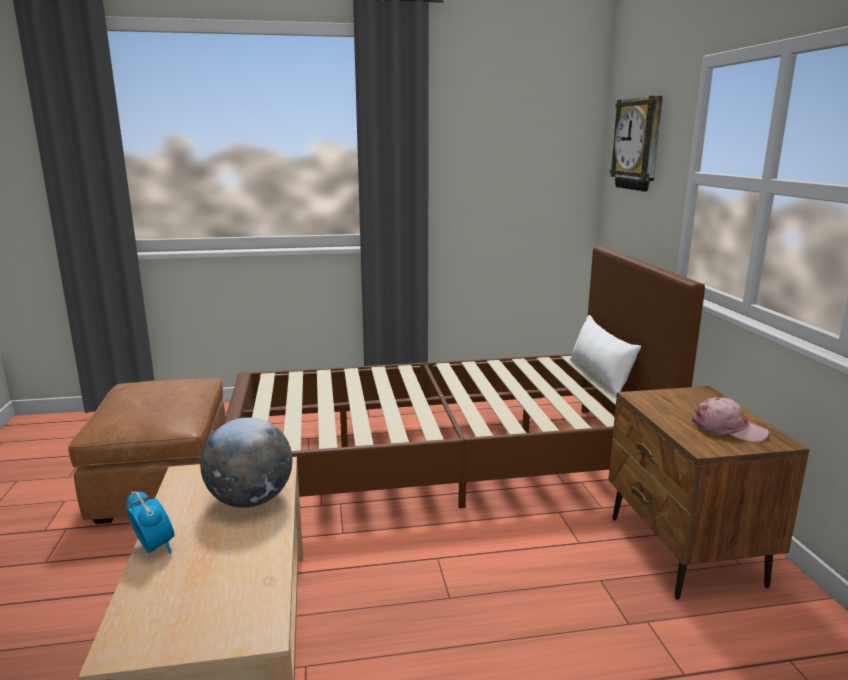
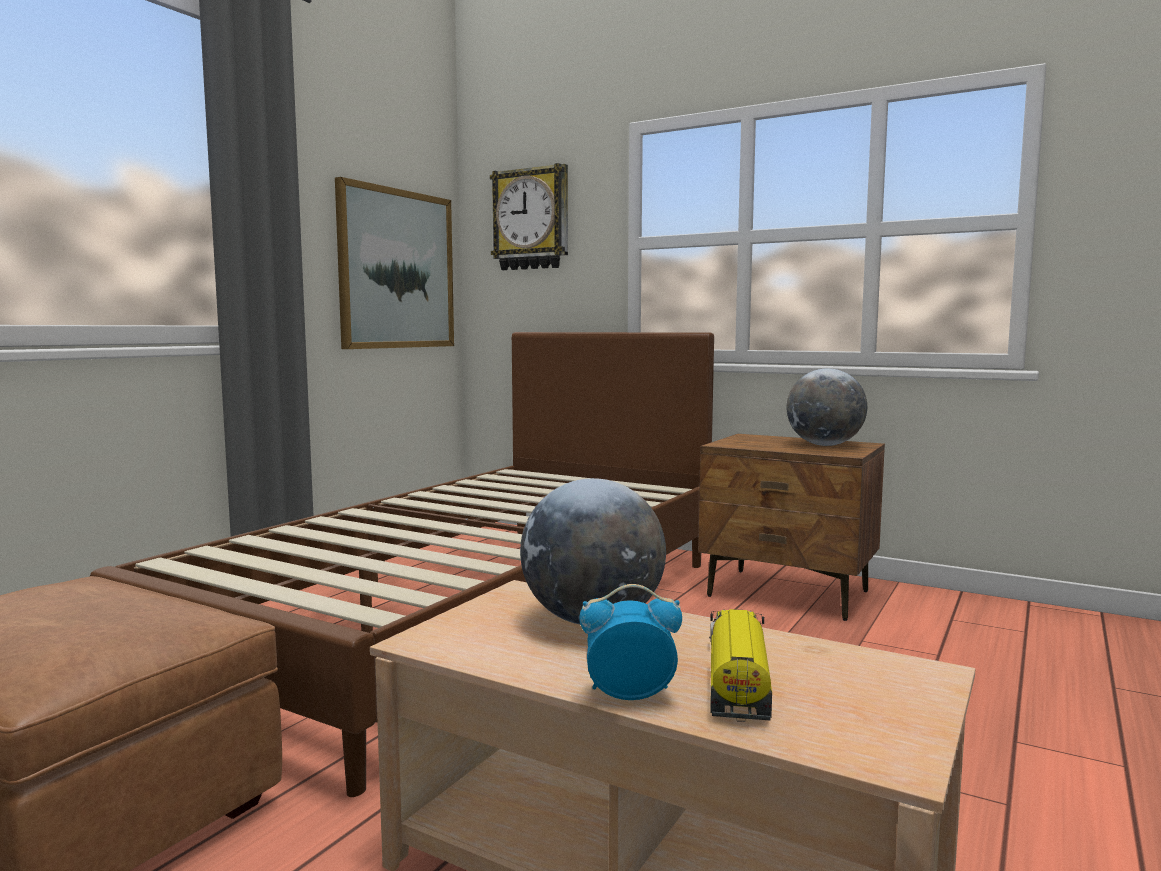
camera: 50 degrees left, 10 degrees down
(196, 570) = (737, 680): none -> toy truck
(527, 187) = (397, 269): none -> picture
(599, 377) = (572, 475): white pillow -> none
(728, 429) = (824, 445): pink cap -> globe

